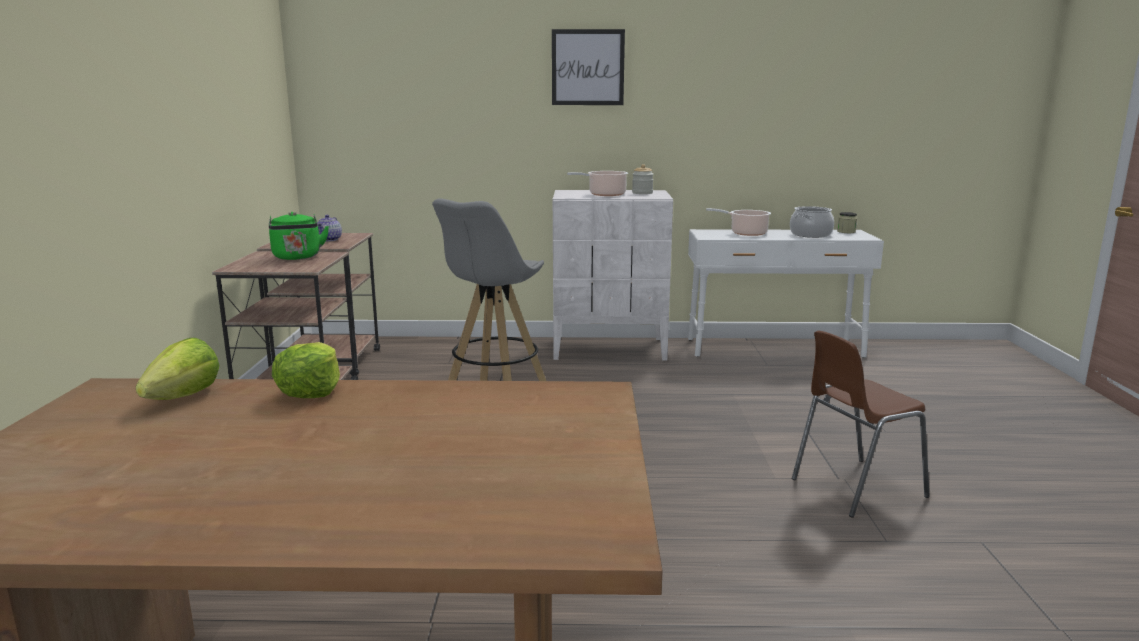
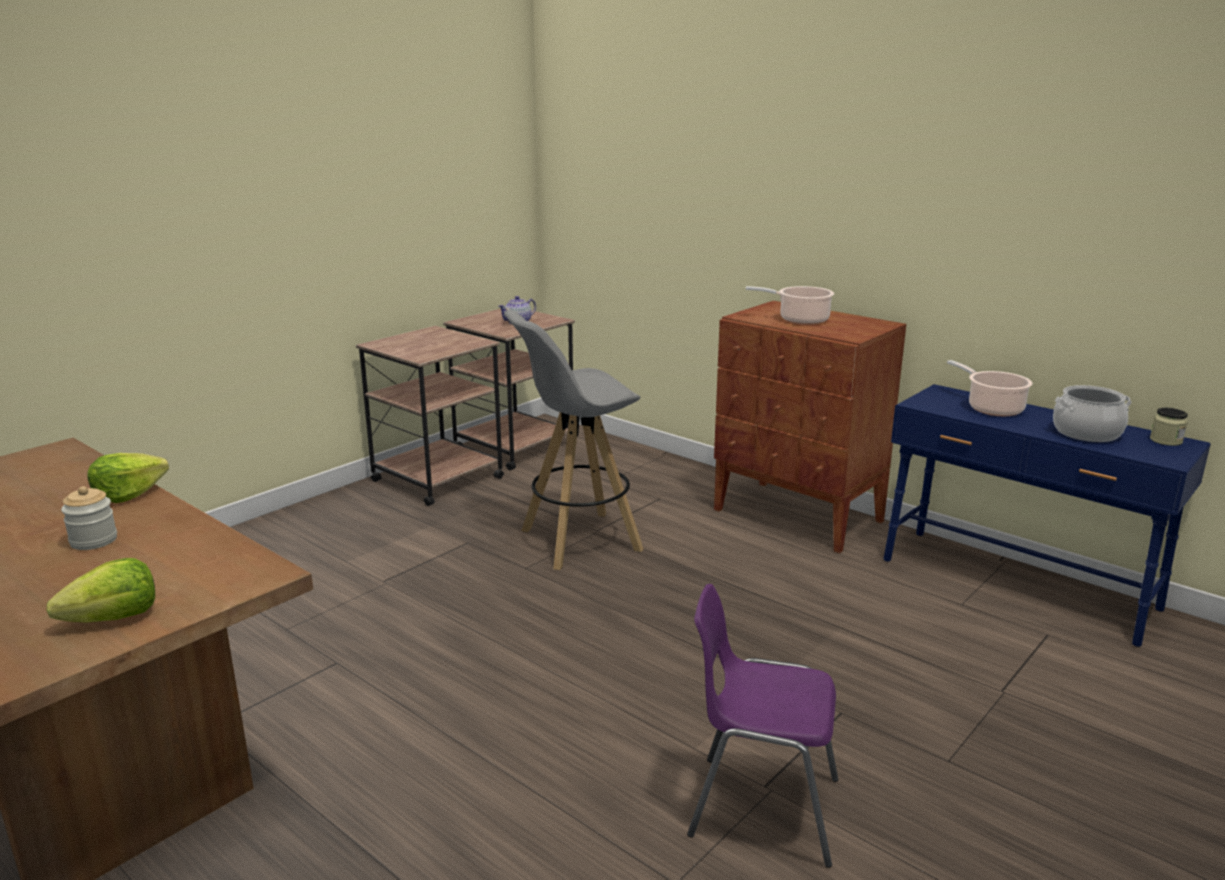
camera: 40 degrees right, 5 degrees up
(184, 397) = (70, 472): lettuce -> lettuce (114, 619)
(297, 257) = (444, 341): green kettle -> none
(588, 67) = (823, 146): picture -> none
(610, 349) = (797, 517): white dresser -> brown dresser
(642, 193) = (855, 325): jar -> jar (94, 541)
(774, 349) = (1016, 585): white console table -> blue console table
(854, 488) = (760, 807): brown chair -> purple chair

